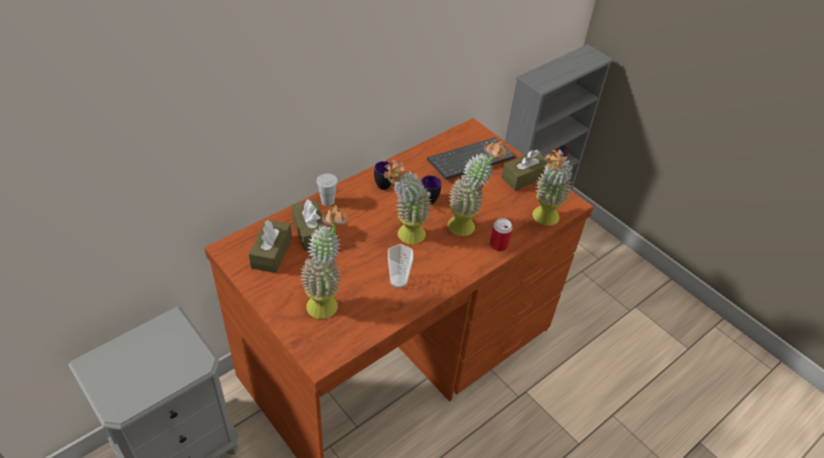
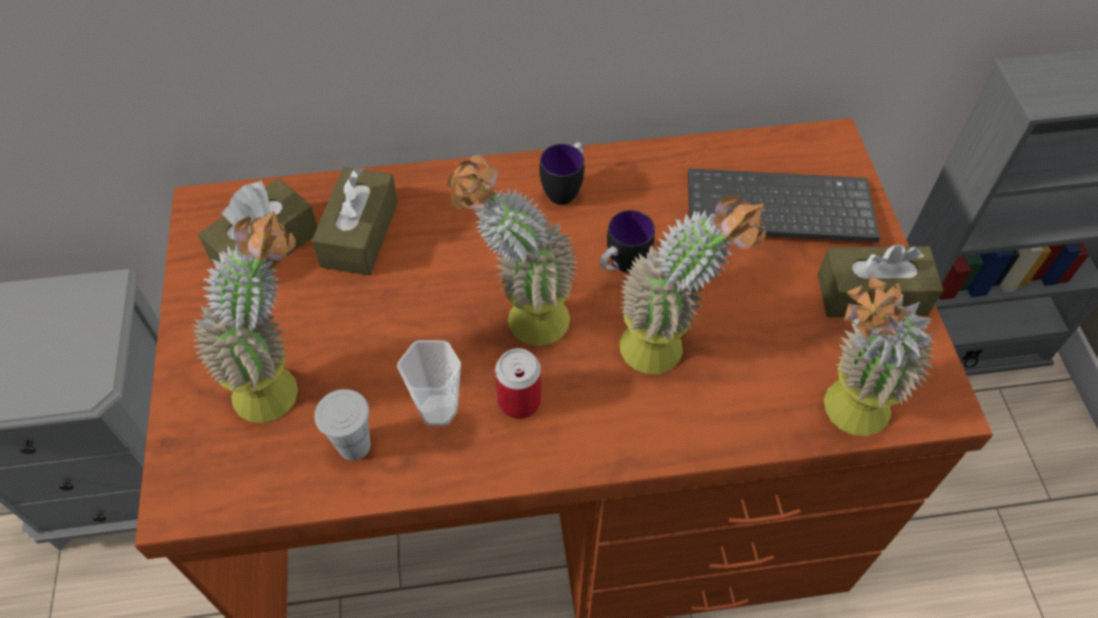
camera: 35 degrees right, 10 degrees up
(327, 201) = (435, 186): white cup -> white cup (354, 445)
(498, 245) = (699, 427): can -> can (519, 401)

